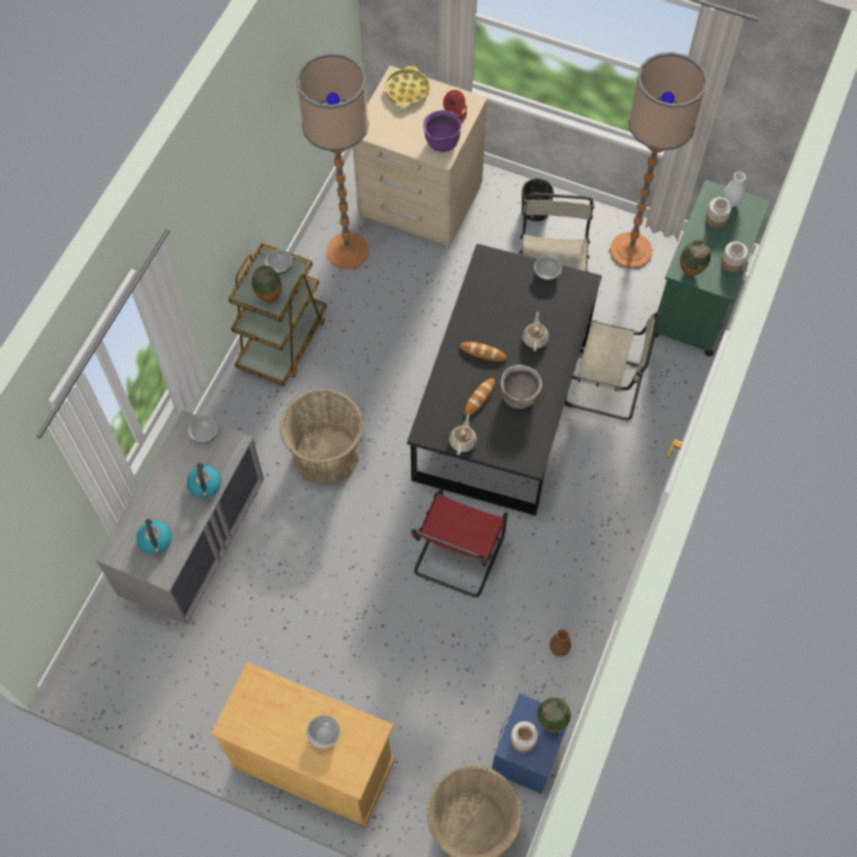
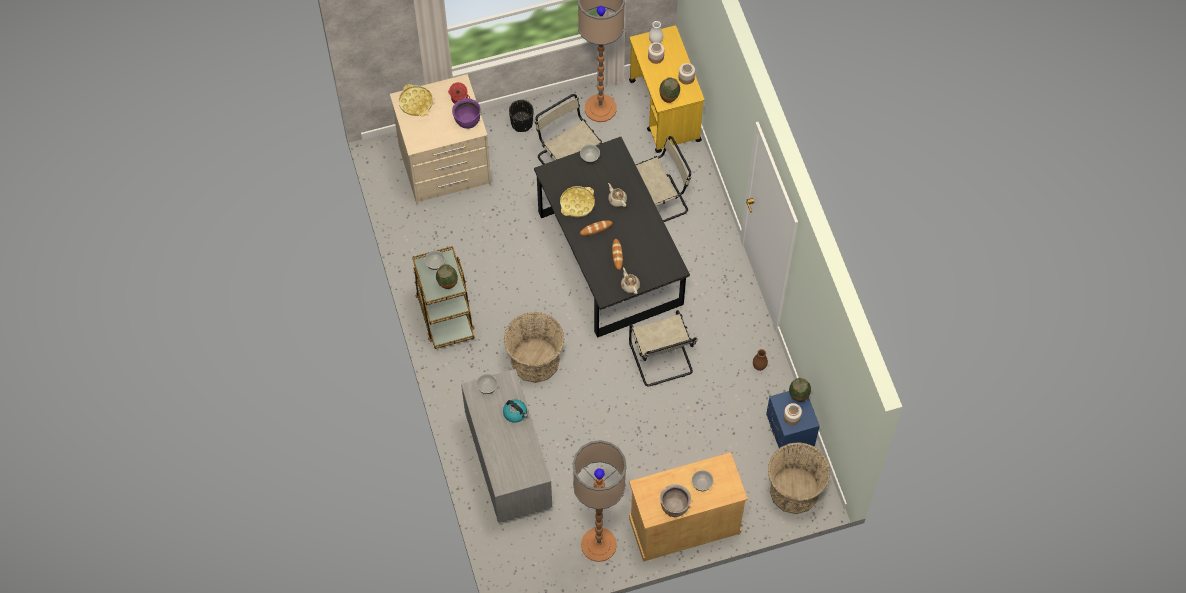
camera: 40 degrees left, 0 degrees up
(156, 541) = (518, 461): kettle -> none
(347, 251) = (430, 230): floor lamp -> floor lamp (598, 544)
(457, 558) = (662, 360): red chair -> beige chair
(487, 312) = (577, 203): none -> yellow tray
(519, 396) = (638, 238): brown cooking pot -> brown cooking pot (674, 506)
(698, 300) = (665, 111): green cart -> yellow cart

